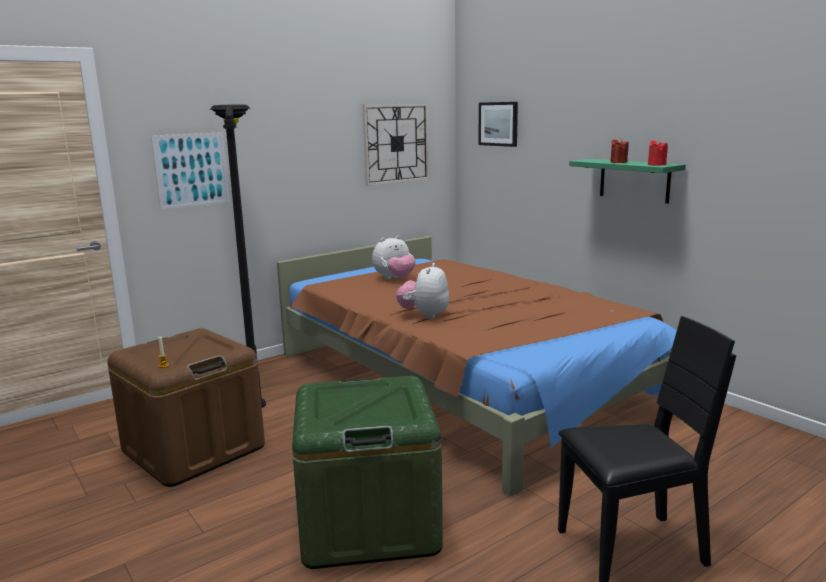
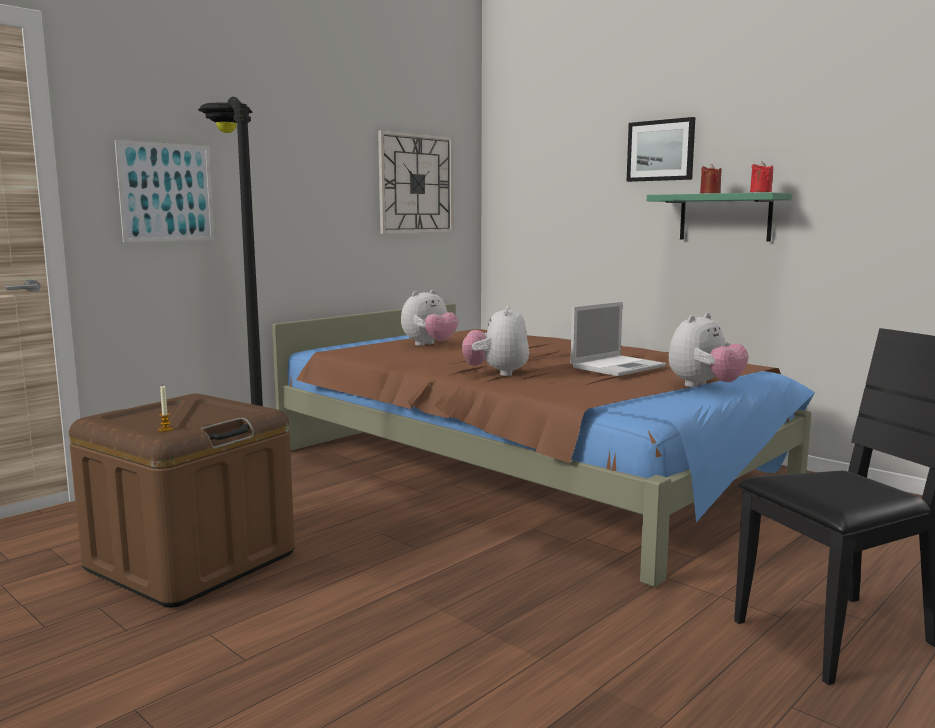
camera: 10 degrees left, 5 degrees down
(368, 522) = (480, 629): green storage box -> none
(498, 124) = (541, 162): picture -> picture (661, 150)
(523, 310) = (618, 366): none -> laptop
(579, 335) = (704, 386): none -> plush toy

